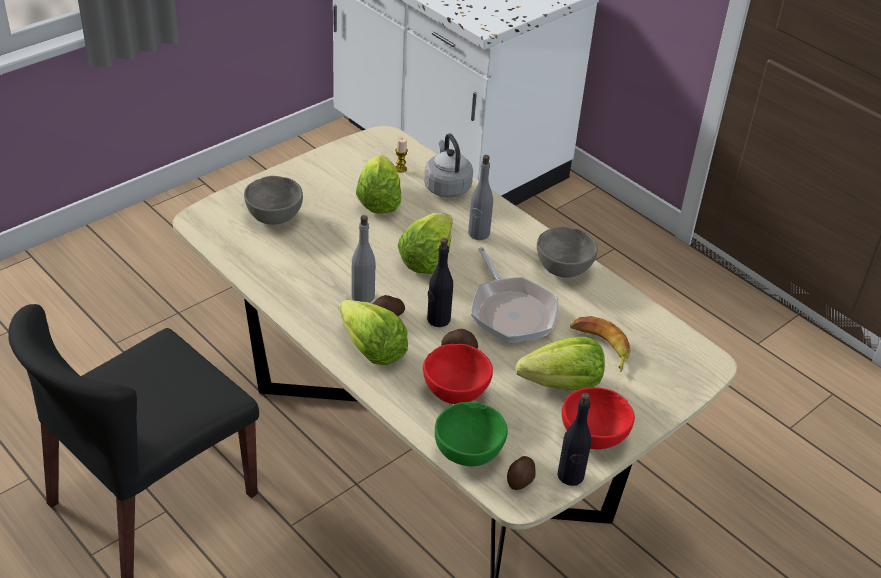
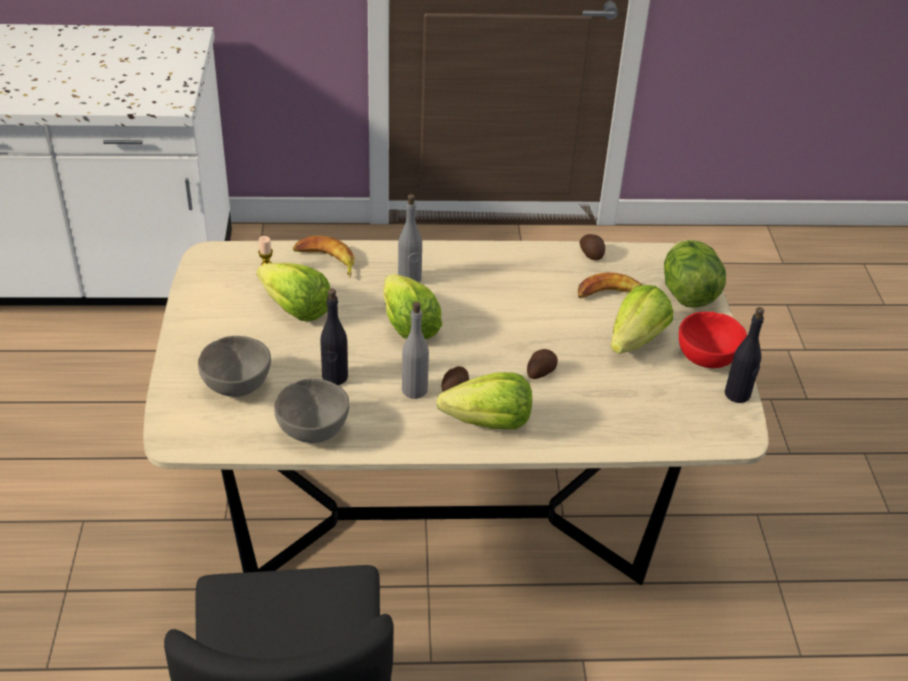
camera: 50 degrees left, 0 degrees up
(438, 319) = (492, 363): black bottle -> black bottle (335, 377)
(446, 186) = (326, 261): grey kettle -> banana
(456, 391) = (589, 402): red bowl -> none
(469, 453) = (666, 434): green bowl -> none
(511, 311) = (525, 318): frying pan -> none
(521, 480) = (720, 423): potato -> potato (591, 254)
(564, 268) = (504, 261): grey bowl -> grey bowl (312, 429)
(663, 388) = (687, 294): none -> lettuce

